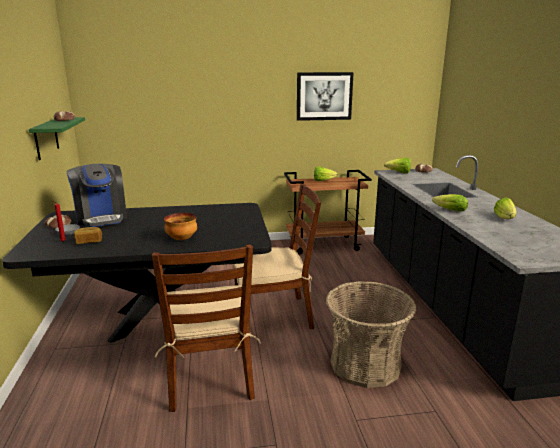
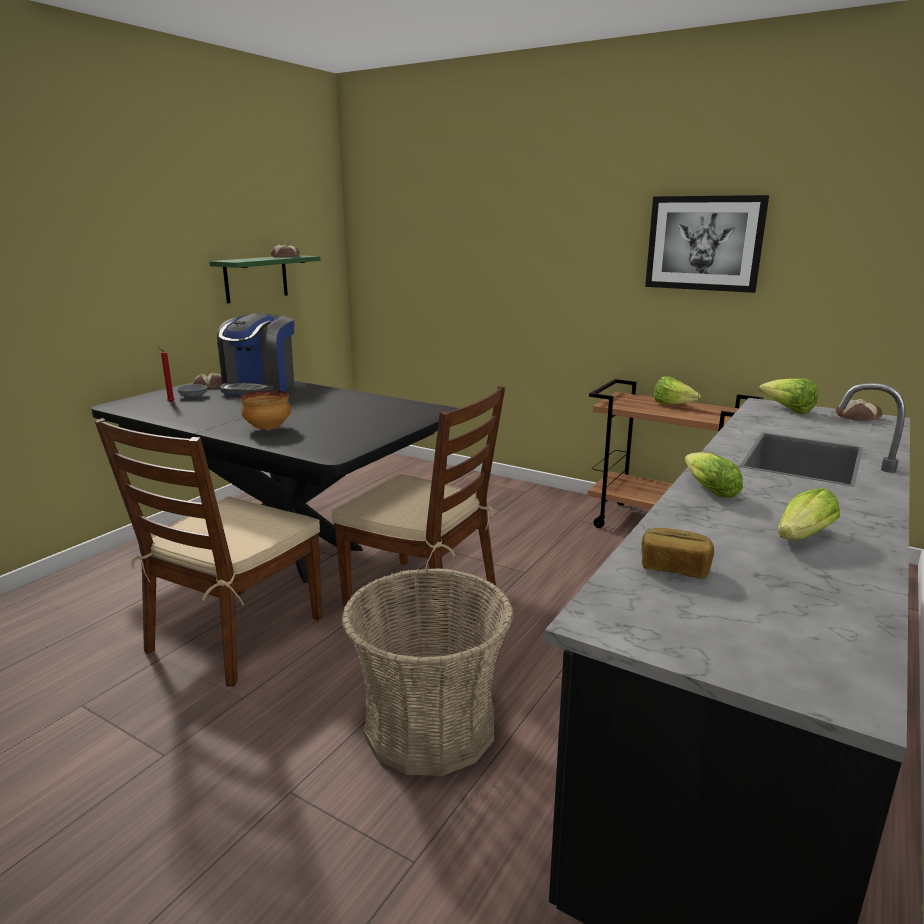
camera: 40 degrees right, 0 degrees up
(89, 241) = (189, 408): bread -> bread (674, 568)

